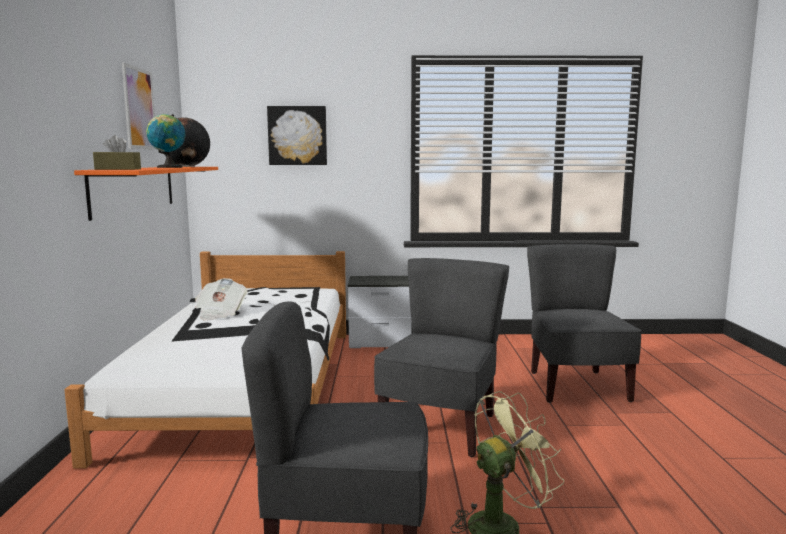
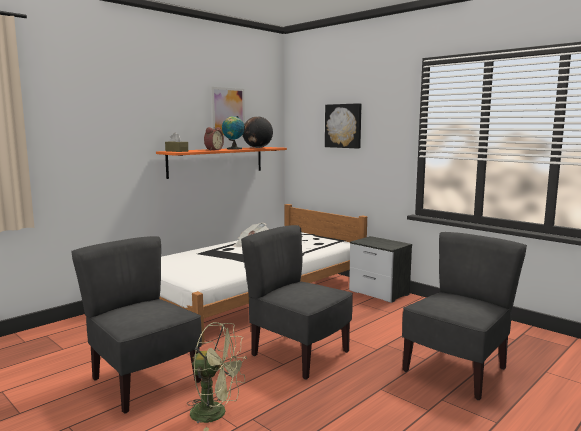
camera: 45 degrees right, 0 degrees up
(156, 168) = (213, 150): none -> alarm clock
(440, 427) = (299, 354): grey chair -> grey chair turned 120 degrees counterclockwise

